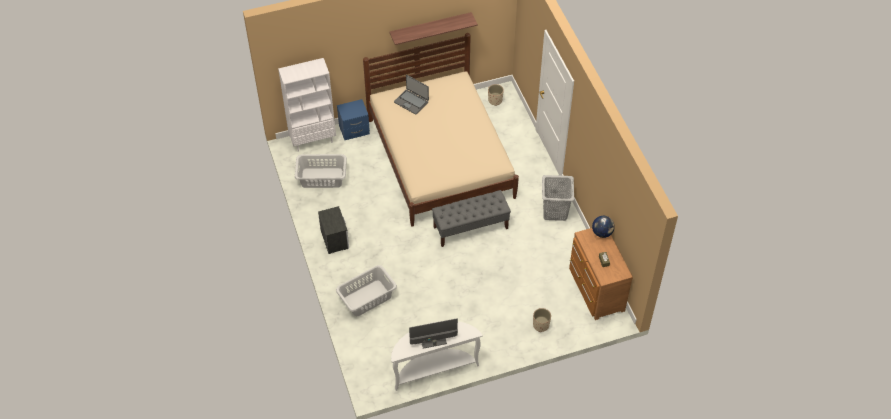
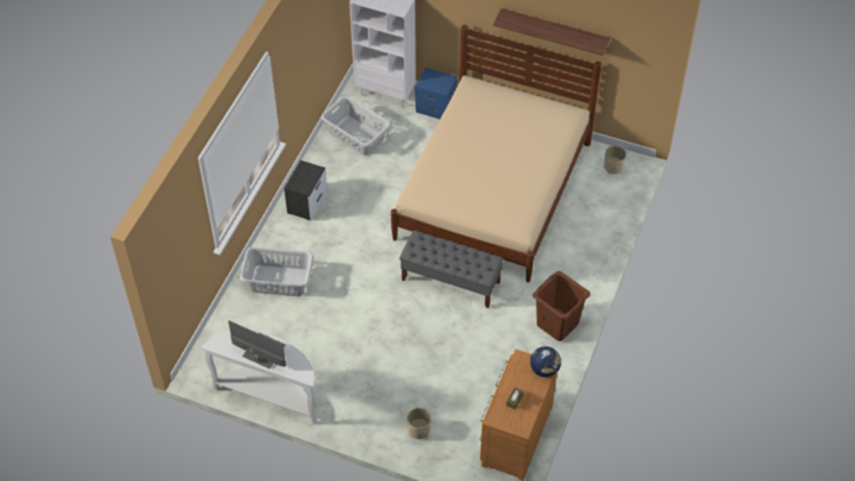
camera: 40 degrees right, 0 degrees up
(411, 102) = (494, 106): laptop -> none
(555, 211) = (557, 324): grey laundry basket -> brown laundry basket

